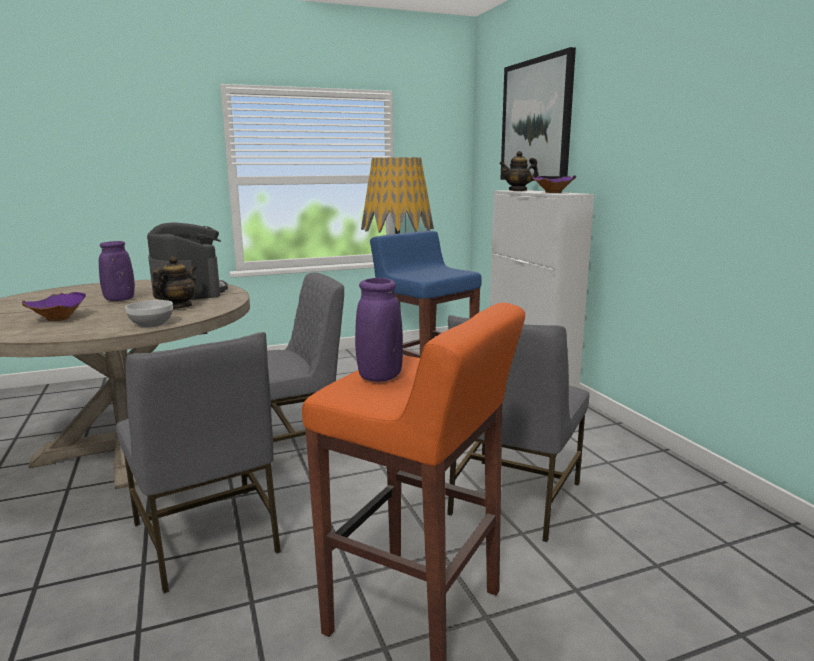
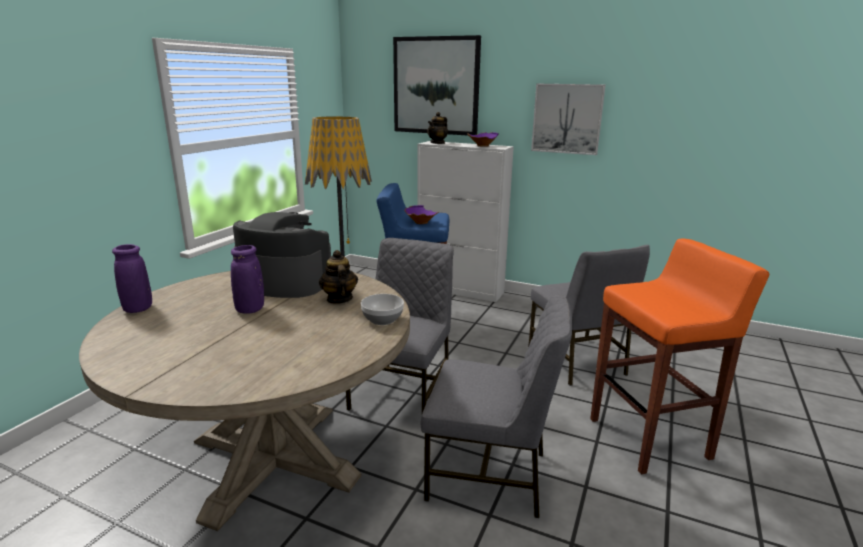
camera: 45 degrees left, 5 degrees up
(57, 318) = (274, 346): purple bowl -> purple bowl (420, 222)
(380, 377) = (656, 300): purple vase -> purple vase (138, 309)
(657, 150) = (567, 119): none -> picture

